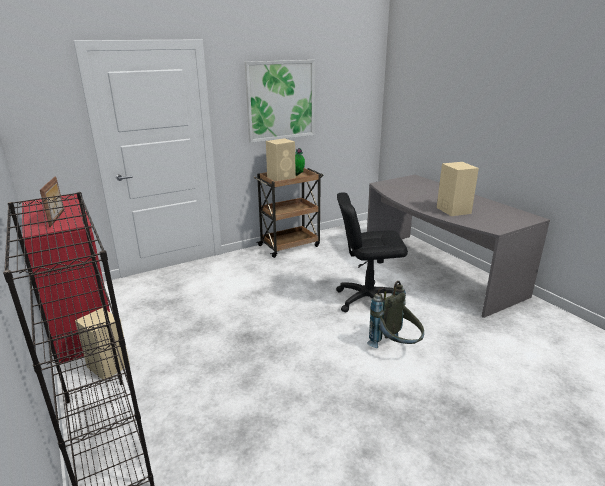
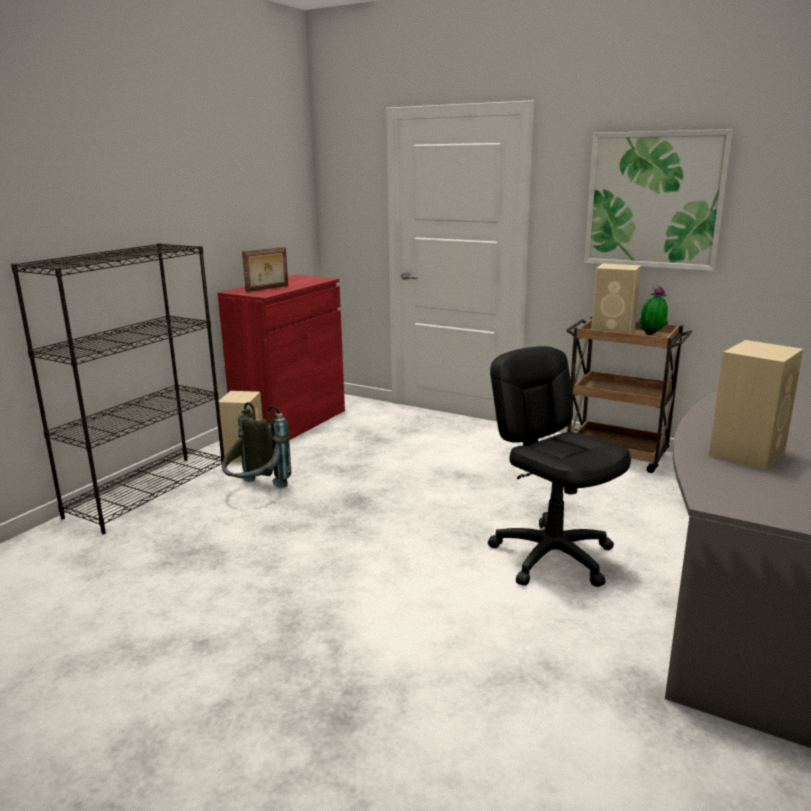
camera: 60 degrees right, 5 degrees down
(396, 348) = (446, 615): grey backpack -> grey backpack (256, 491)

